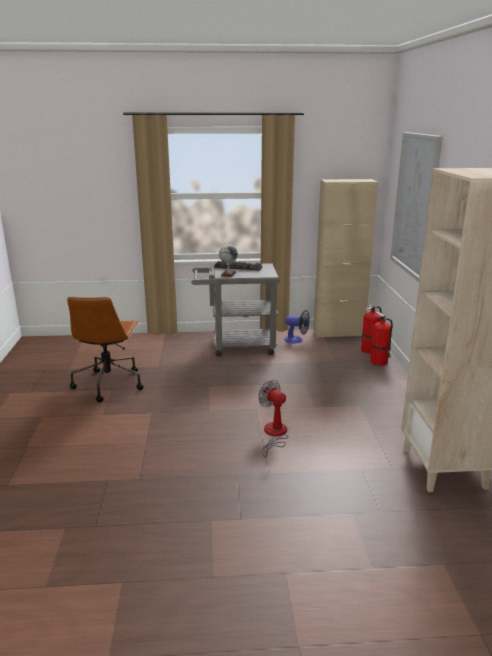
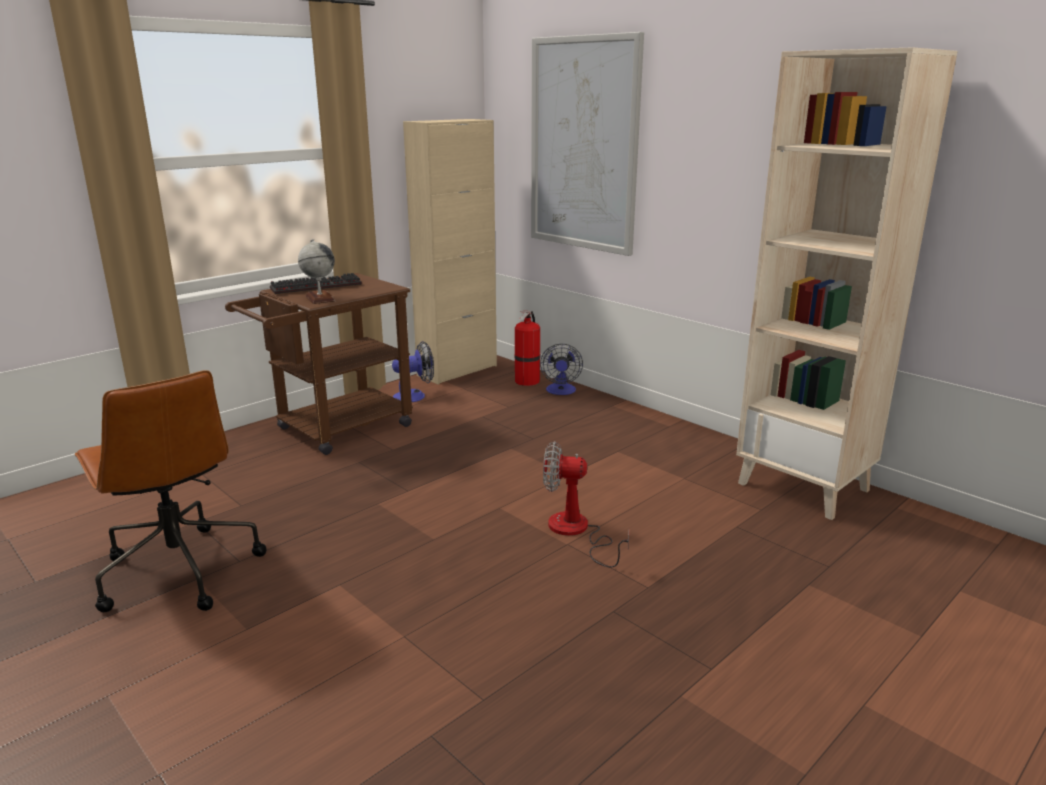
camera: 40 degrees left, 0 degrees up
(237, 346) = (335, 430): grey cart -> brown cart
(379, 362) = (561, 391): fire extinguisher -> fan

